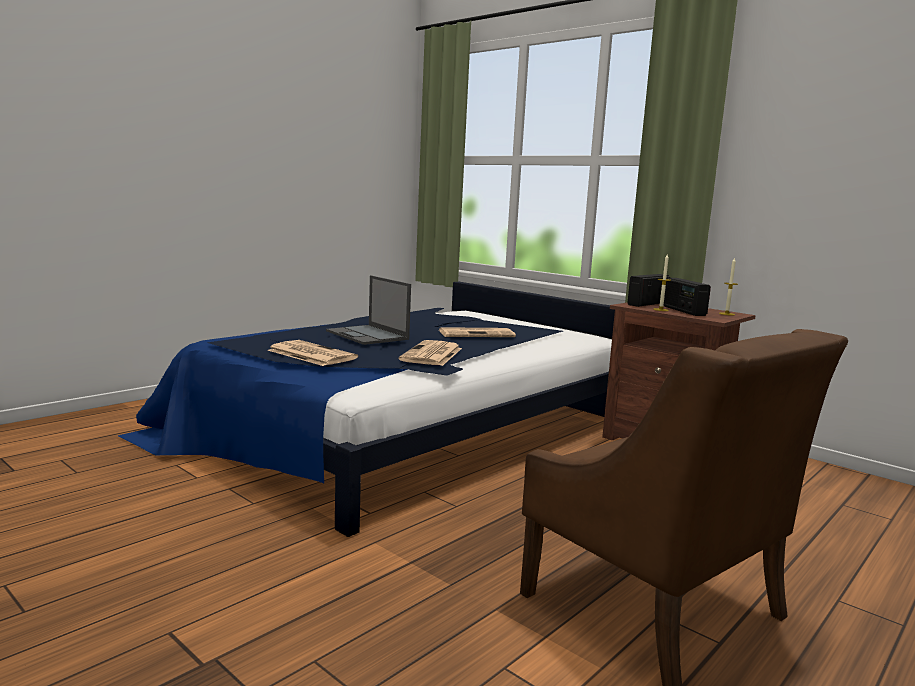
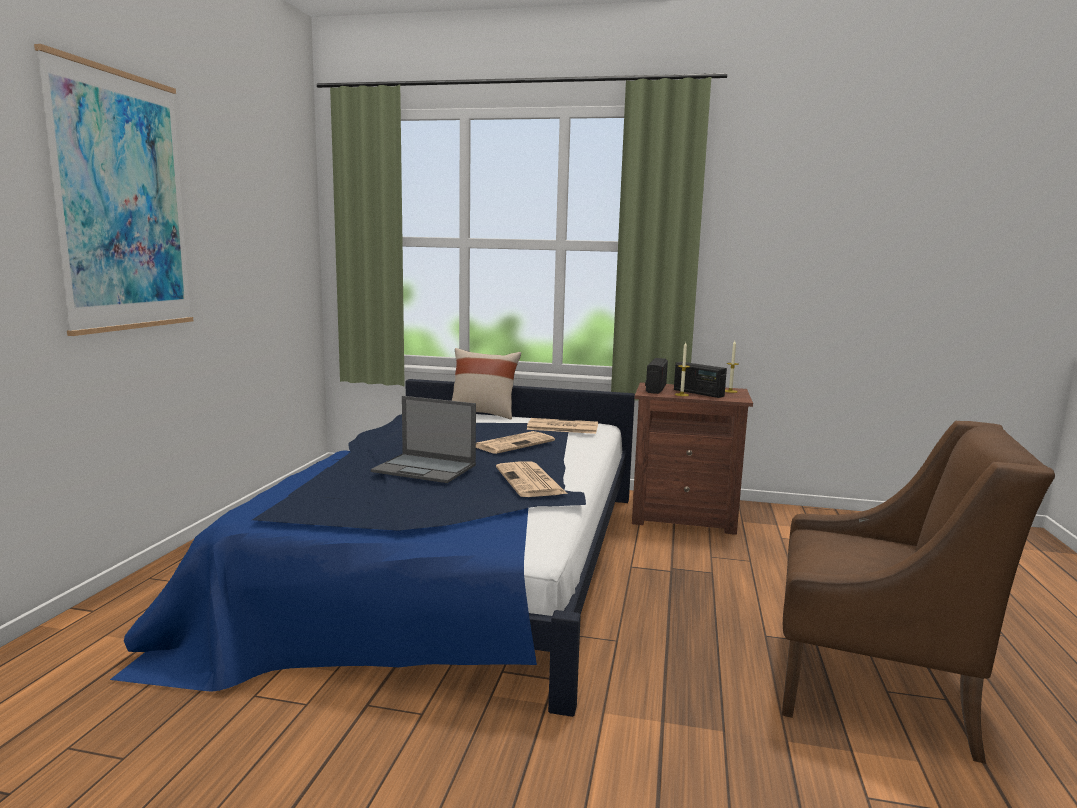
camera: 30 degrees left, 0 degrees up
(215, 120) = (122, 203): none -> picture
(310, 354) = (416, 510): newspaper -> newspaper (561, 427)
(506, 317) = (483, 414): none -> beige pillow

